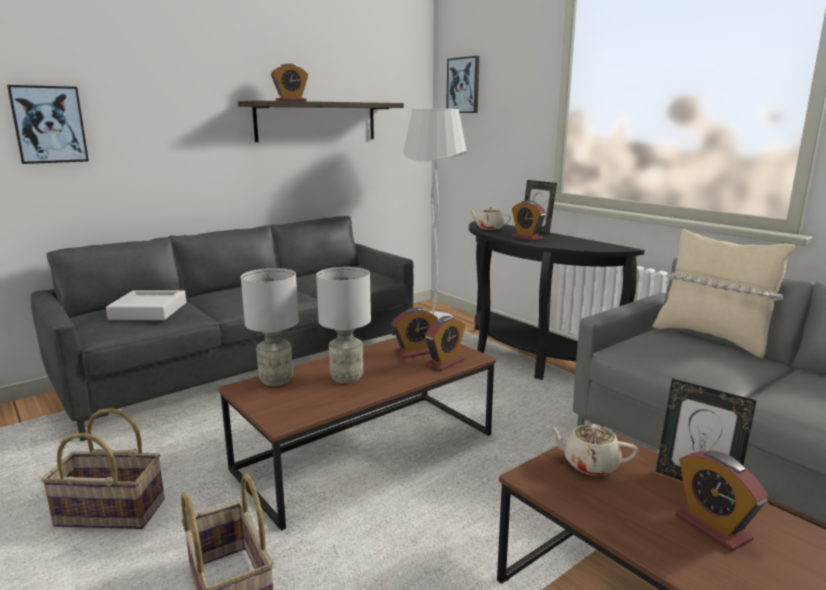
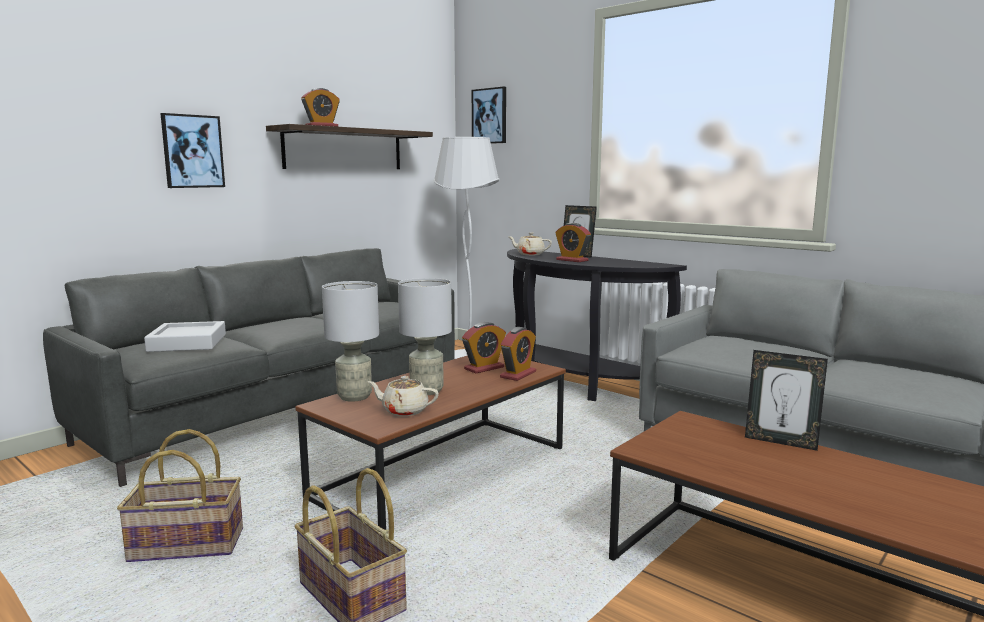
camera: 10 degrees left, 5 degrees down
(49, 124) = (69, 143): picture -> picture (192, 151)
(589, 464) = (686, 437): beige teapot -> beige teapot (404, 411)
(712, 338) = (760, 338): beige pillow -> none
(712, 528) = (805, 469): alarm clock -> none

